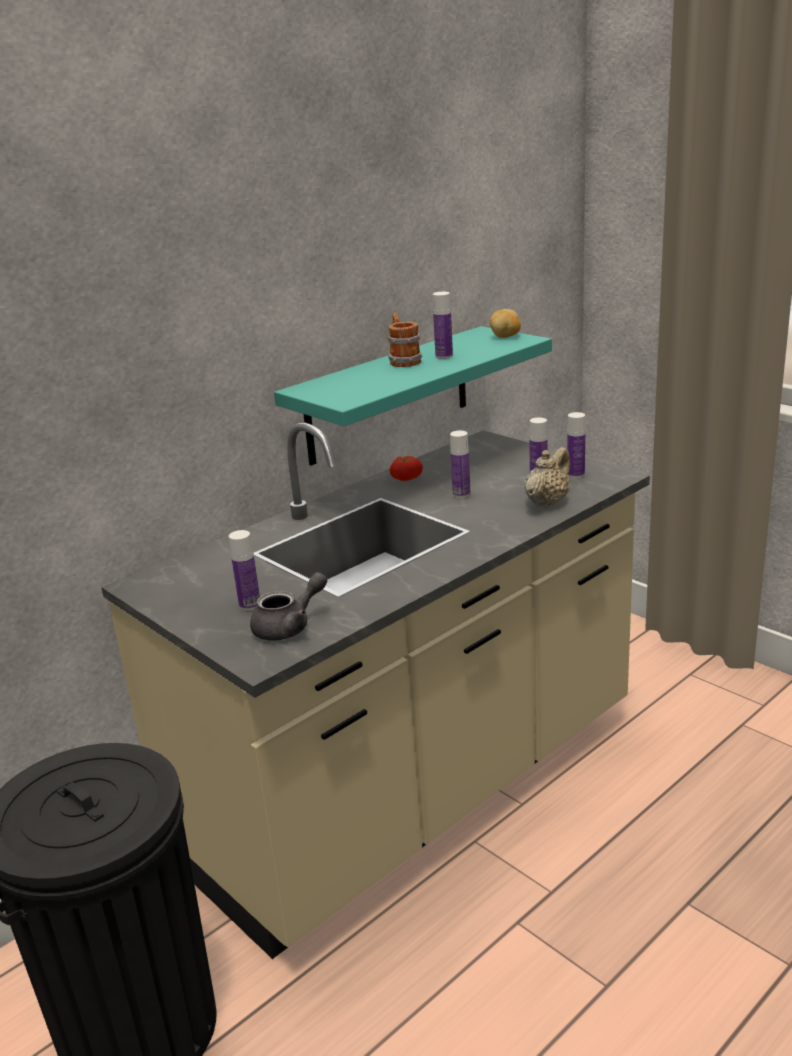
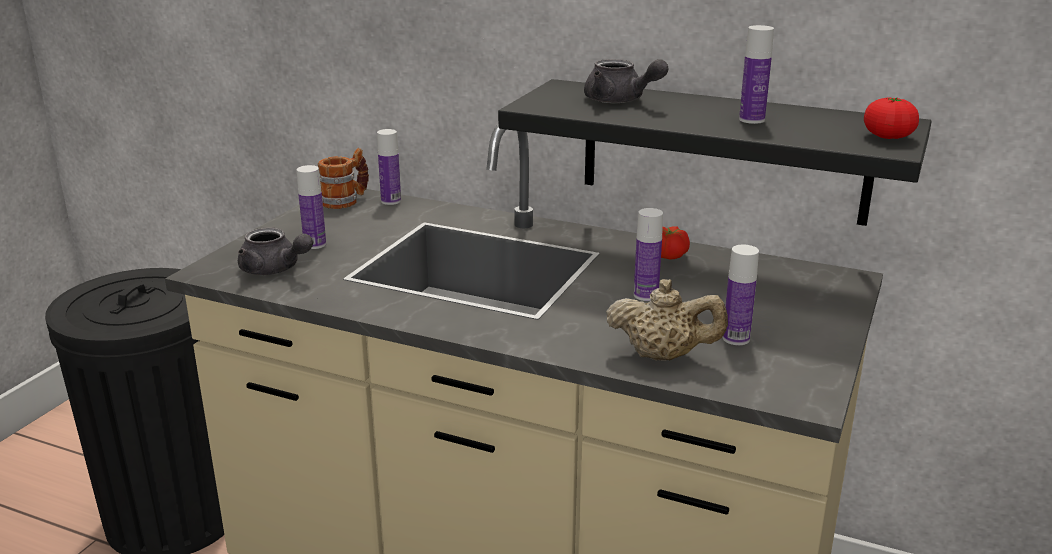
camera: 65 degrees right, 0 degrees up
(363, 379) = (620, 101): none -> grey teapot
(388, 395) = (723, 151): turquoise shelf -> black shelf
(403, 361) = (710, 106): mug -> mug (345, 201)
(505, 337) = (888, 136): potato -> tomato
(575, 474) = (782, 363): bottle -> bottle (391, 201)

